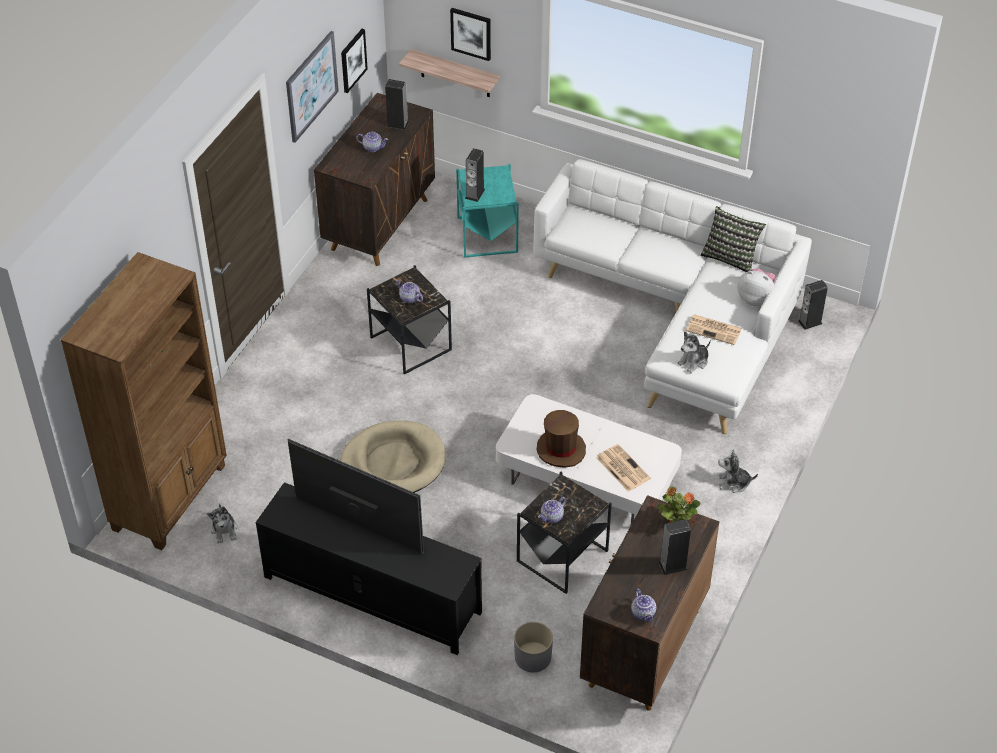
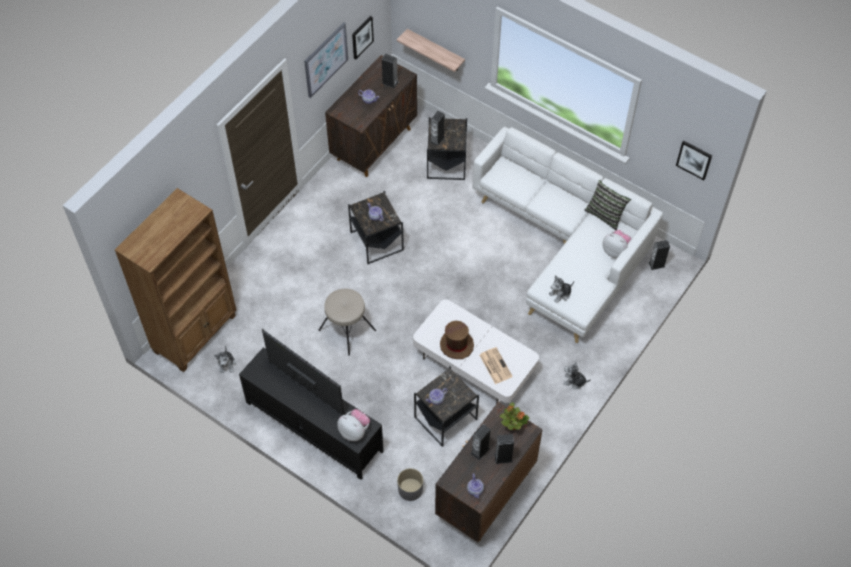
camera: 10 degrees right, 10 degrees up
(393, 463) = (347, 330): beige dog bed -> beige stool
(443, 572) = (354, 431): none -> plush toy
(471, 33) = (447, 28): picture -> picture (694, 159)
(487, 234) = (446, 162): turquoise side table -> black side table
(637, 561) = (480, 450): none -> speaker
(714, 330) = (580, 271): newspaper -> none

